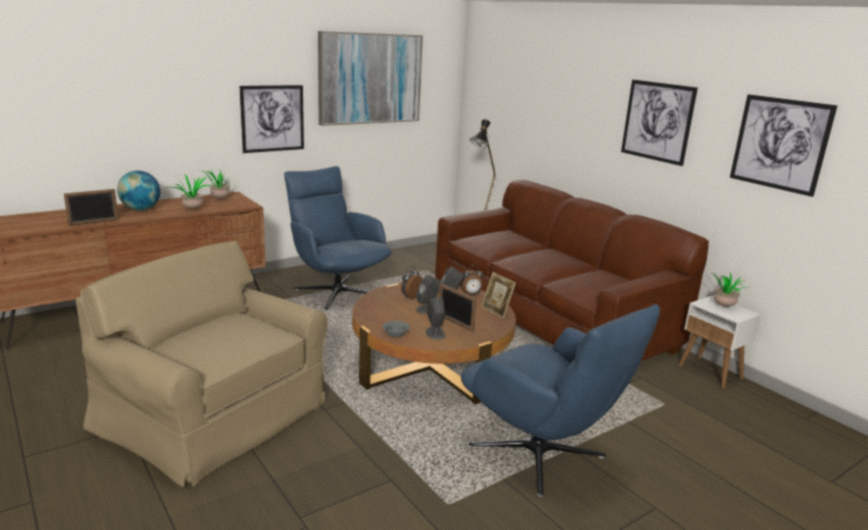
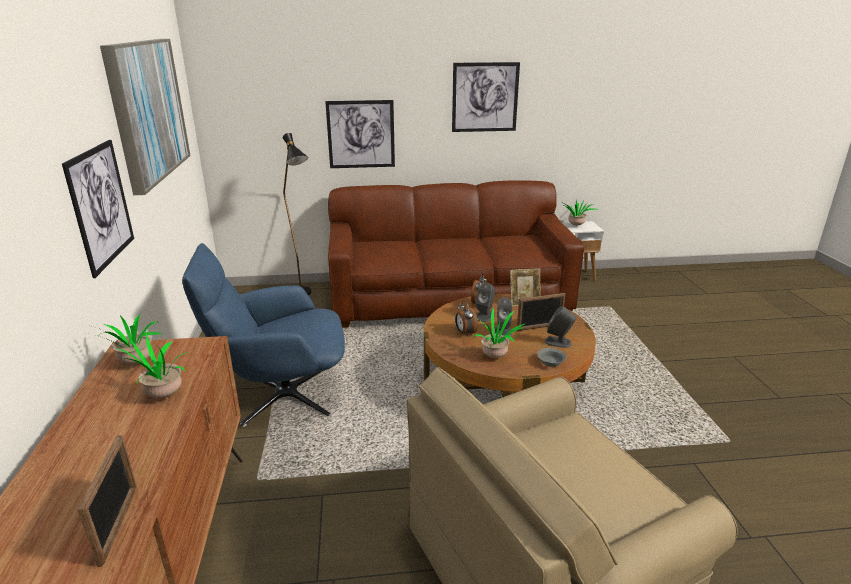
camera: 60 degrees left, 5 degrees up
(141, 209) = (96, 452): globe -> none
(385, 312) = (495, 355): none -> potted plant
(540, 454) = (664, 377): blue armchair -> none
(780, 144) = (591, 96): picture -> picture (361, 134)

